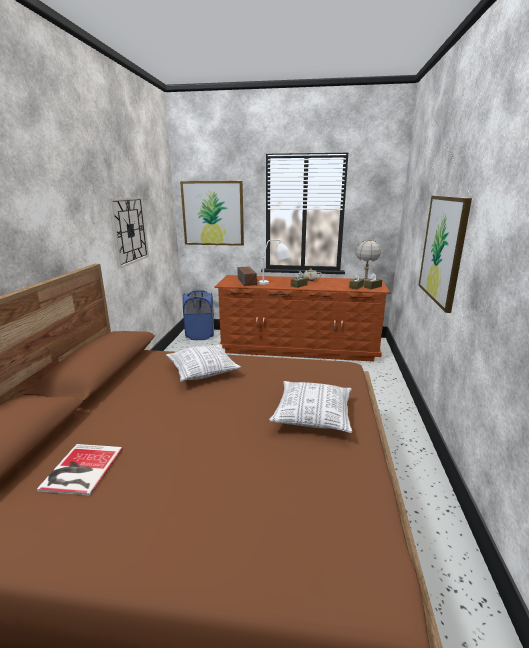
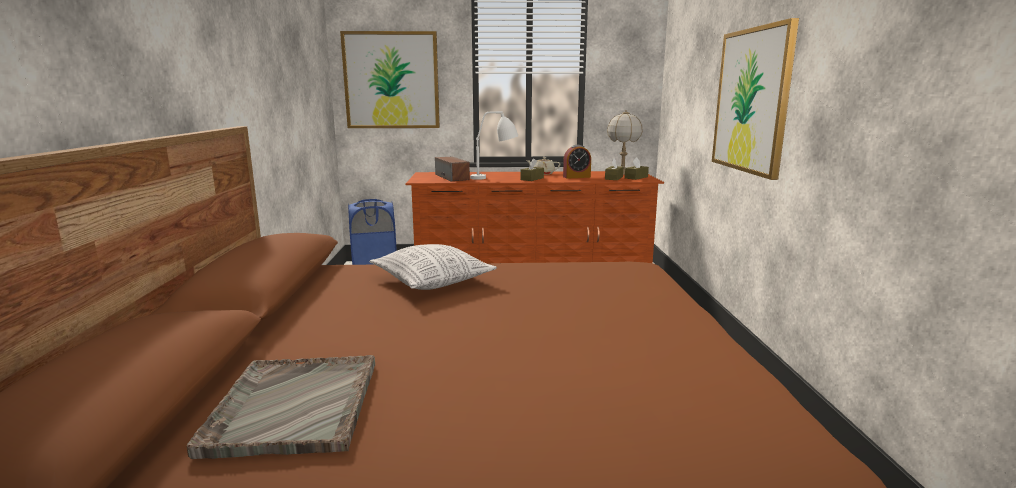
camera: 10 degrees left, 5 degrees down
(80, 469) = (294, 406): book -> grey tray
(129, 230) = (277, 89): wall clock -> none
(313, 415) = (629, 317): pillow -> none
(330, 284) = (576, 177): none -> alarm clock

